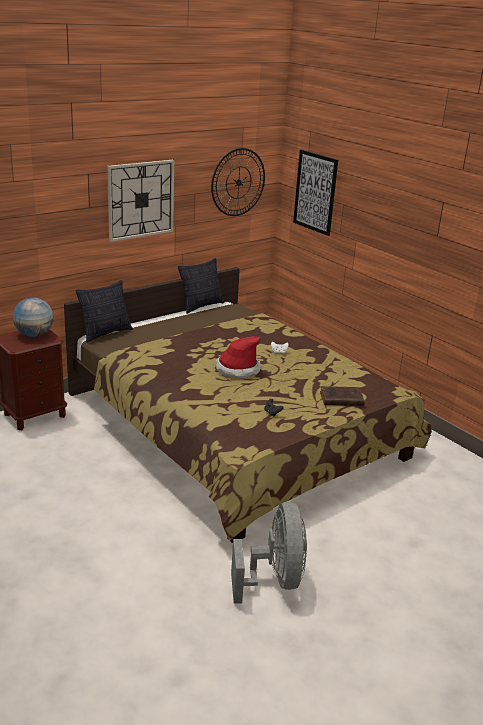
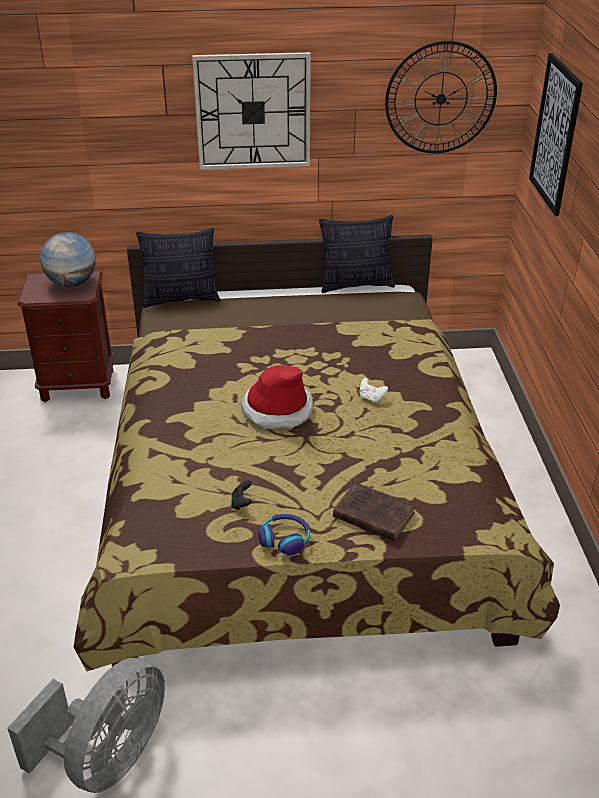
camera: 35 degrees right, 10 degrees up
(312, 420) = (285, 539): none -> headphones

